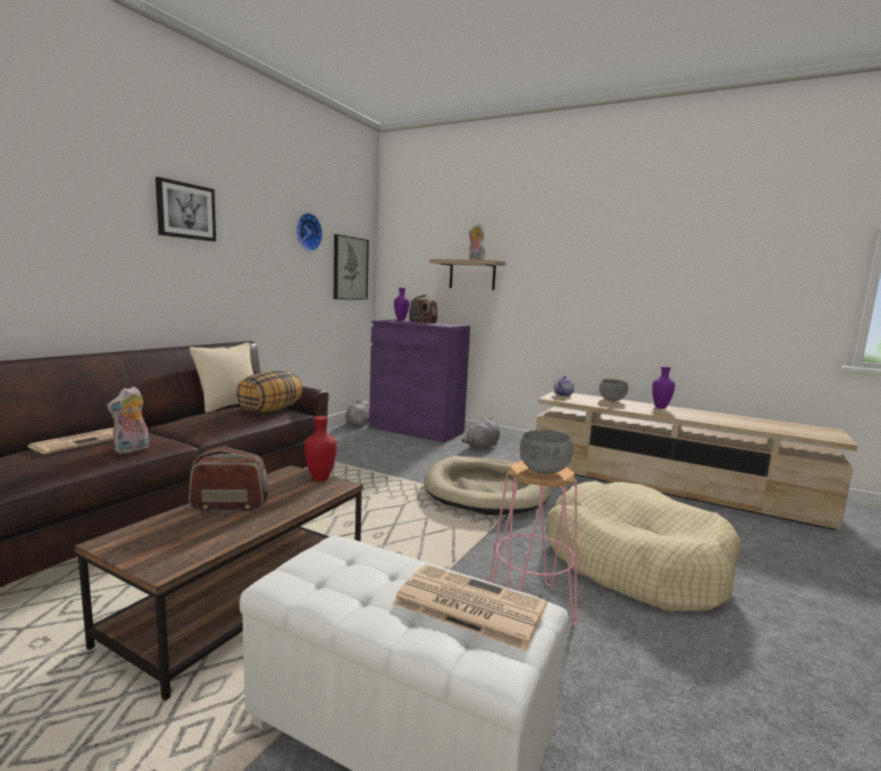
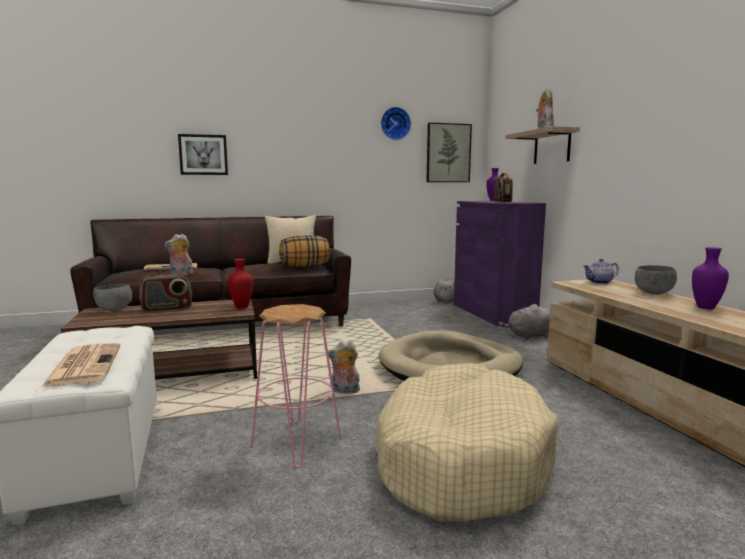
camera: 45 degrees right, 0 degrees up
(185, 211) = (278, 119): picture -> picture (203, 155)
(230, 506) = (167, 309): radio -> radio turned 120 degrees clockwise
(463, 543) = (345, 392): none -> plush toy
(544, 471) = (287, 311): grey bowl -> grey bowl (113, 310)

